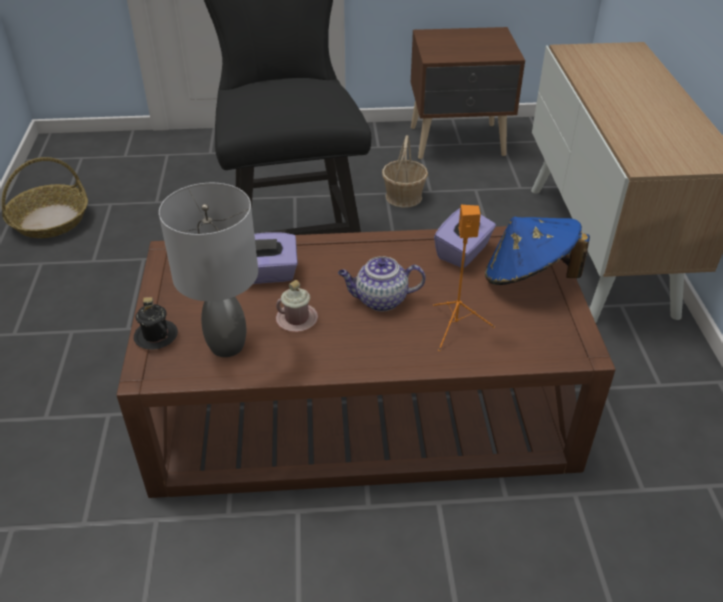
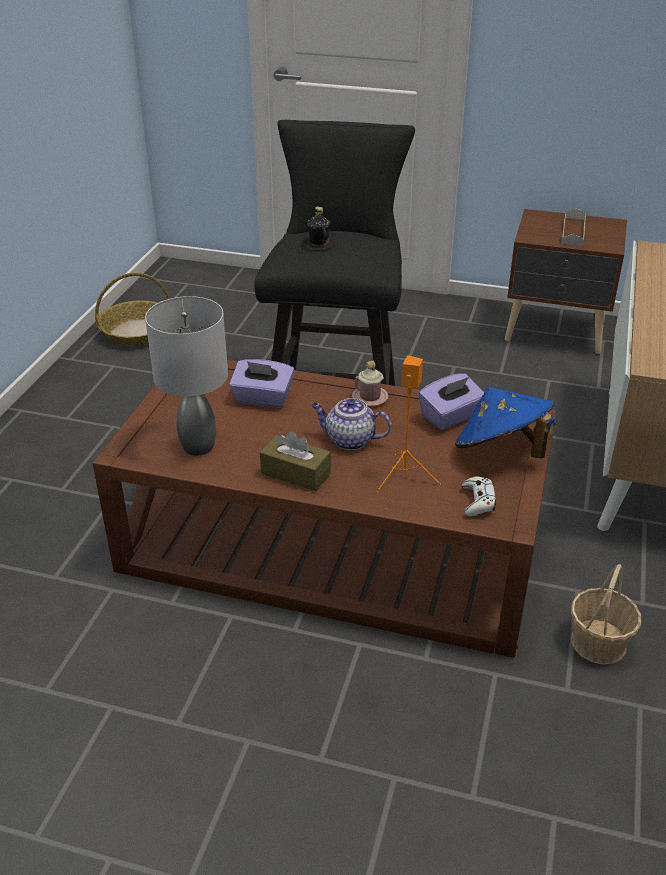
camera: 20 degrees right, 5 degrees down
(156, 336) = (145, 426): black mug -> black mug (319, 244)
(297, 319) = (267, 439): pink mug -> pink mug (370, 397)
(348, 351) = (295, 473): none -> brown tissue box
(404, 197) = (470, 373): basket -> basket (599, 642)
(469, 45) = (573, 231): none -> grey tray
(540, 336) = (478, 501): none -> white game controller

